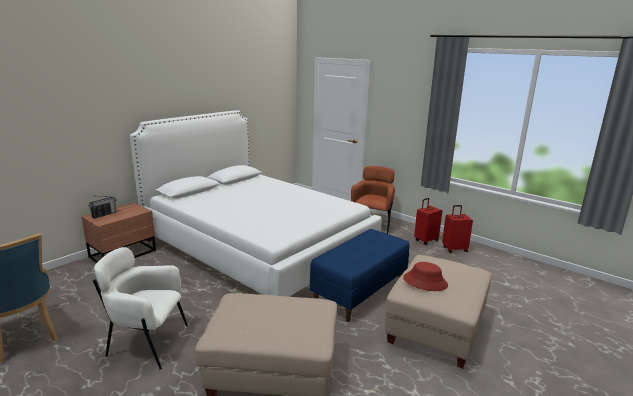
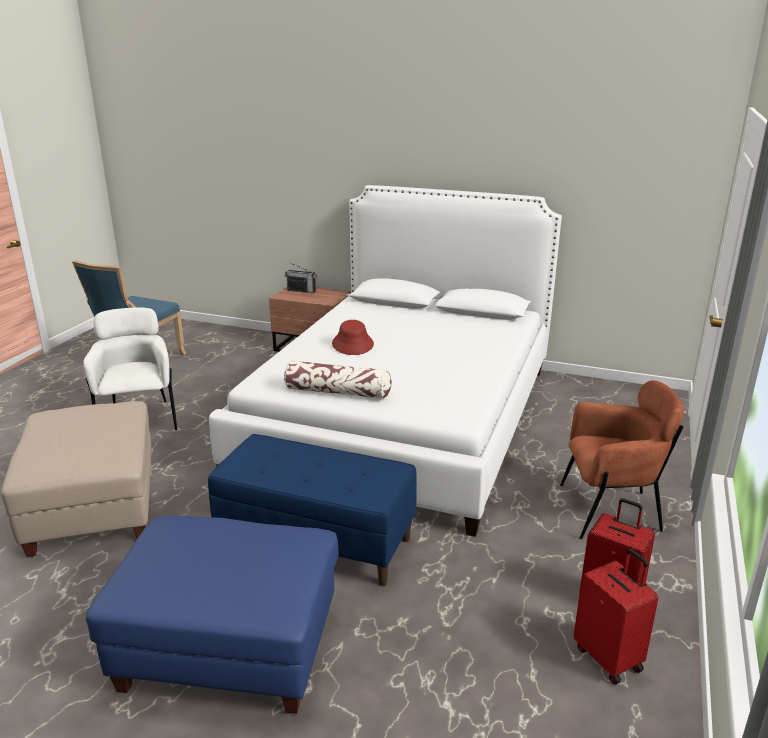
camera: 70 degrees right, 5 degrees up
(305, 223) = (338, 392): none -> pillow
(425, 282) = (198, 540): red hat -> red hat (353, 344)
(435, 329) = (230, 648): beige ottoman -> blue ottoman

